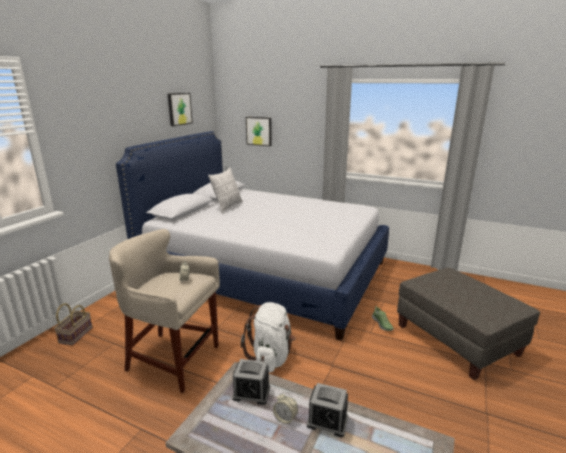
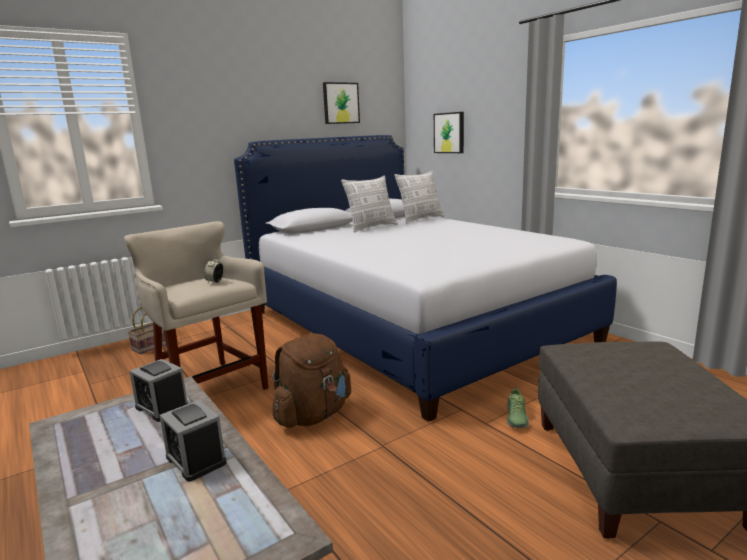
camera: 30 degrees right, 5 degrees down
(251, 195) = (420, 219): none -> pillow
(271, 357) = (313, 415): white backpack -> brown backpack
(285, 418) = (158, 441): alarm clock -> none

